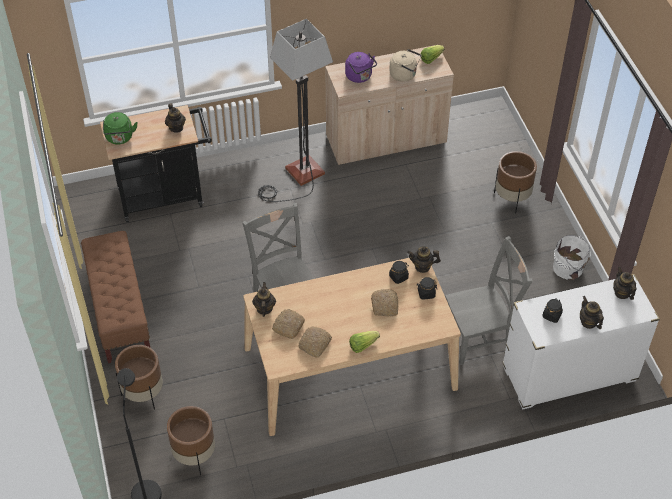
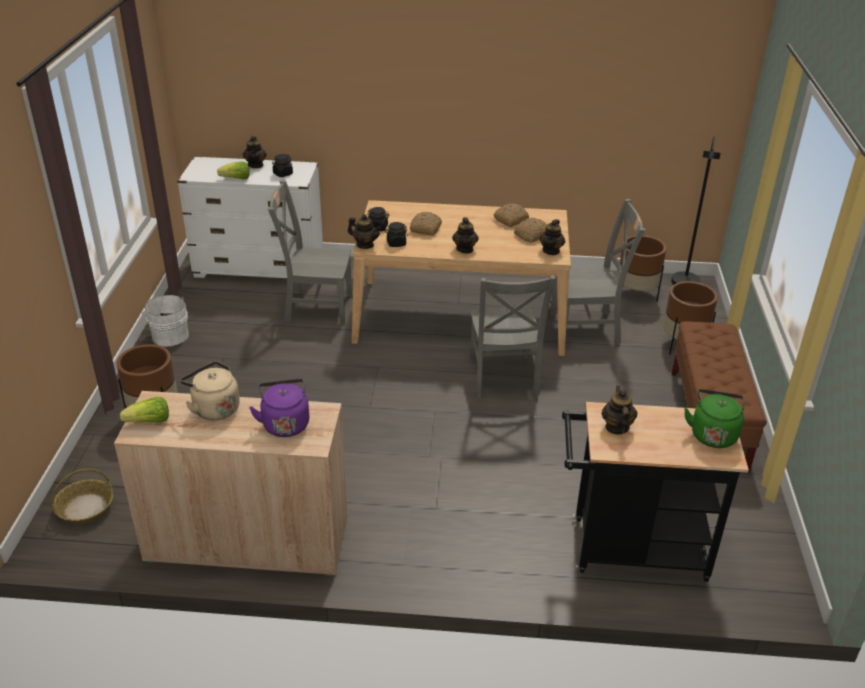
camera: 160 degrees left, 15 degrees down
(231, 389) = (588, 328): none -> grey chair
(298, 177) = (416, 521): floor lamp -> none
(362, 345) = (465, 211): lettuce -> lettuce (236, 179)
(491, 131) = (85, 508): none -> basket
(622, 293) = (204, 173): teapot -> teapot (465, 249)

